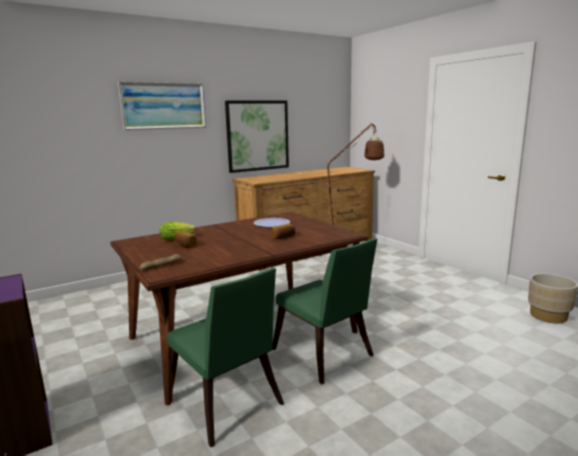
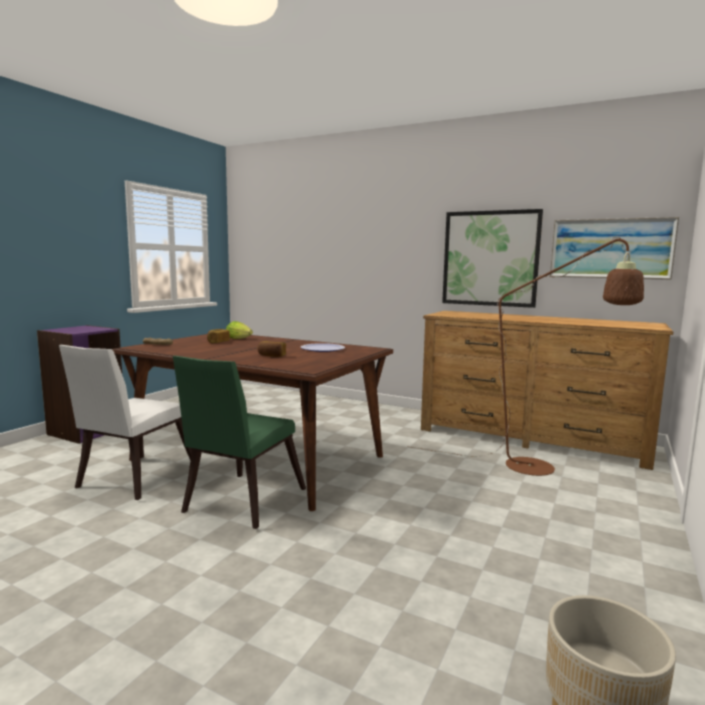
camera: 60 degrees right, 5 degrees down
(164, 106) = (378, 221): picture -> picture (610, 248)
(226, 406) = (132, 479): green chair -> white chair

